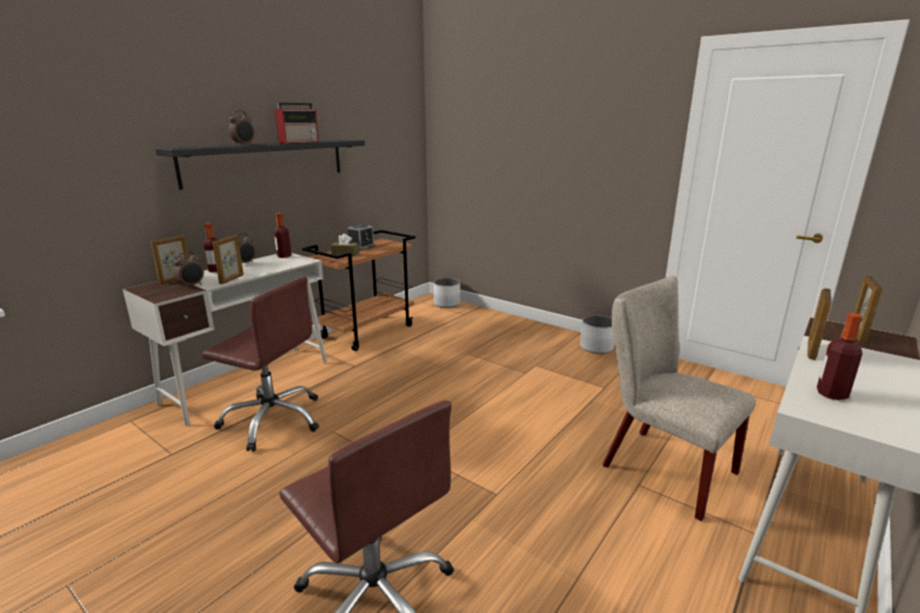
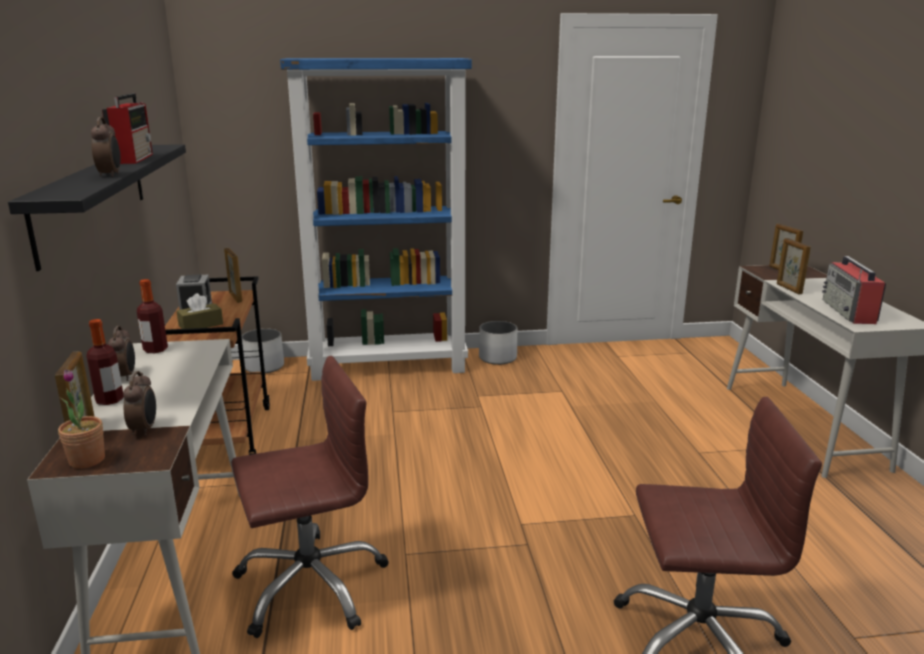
camera: 45 degrees left, 0 degrees up
(149, 289) = (87, 460): none -> potted plant
(232, 279) = (181, 400): picture frame -> picture frame (235, 297)
(514, 327) = (389, 366): none -> blue bookcase
(660, 466) = (689, 432): beige chair -> none
(831, 394) = (849, 312): bottle -> radio

